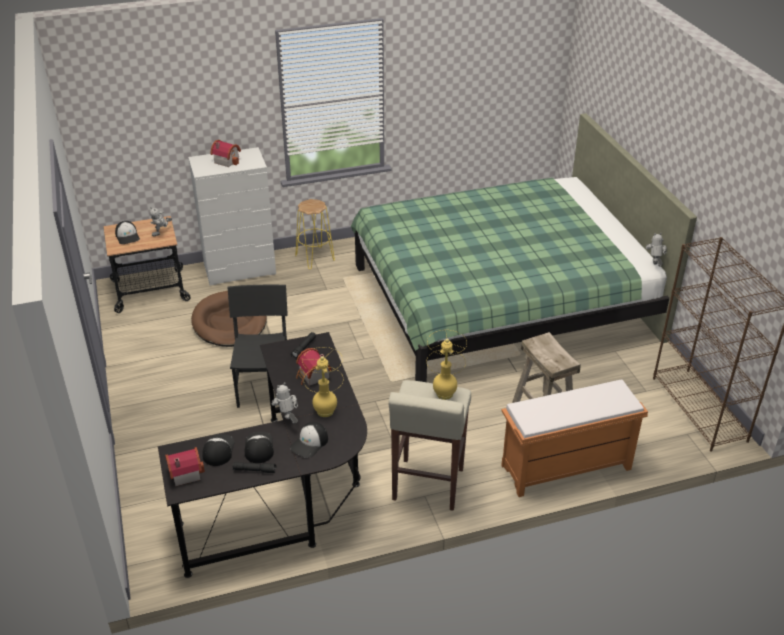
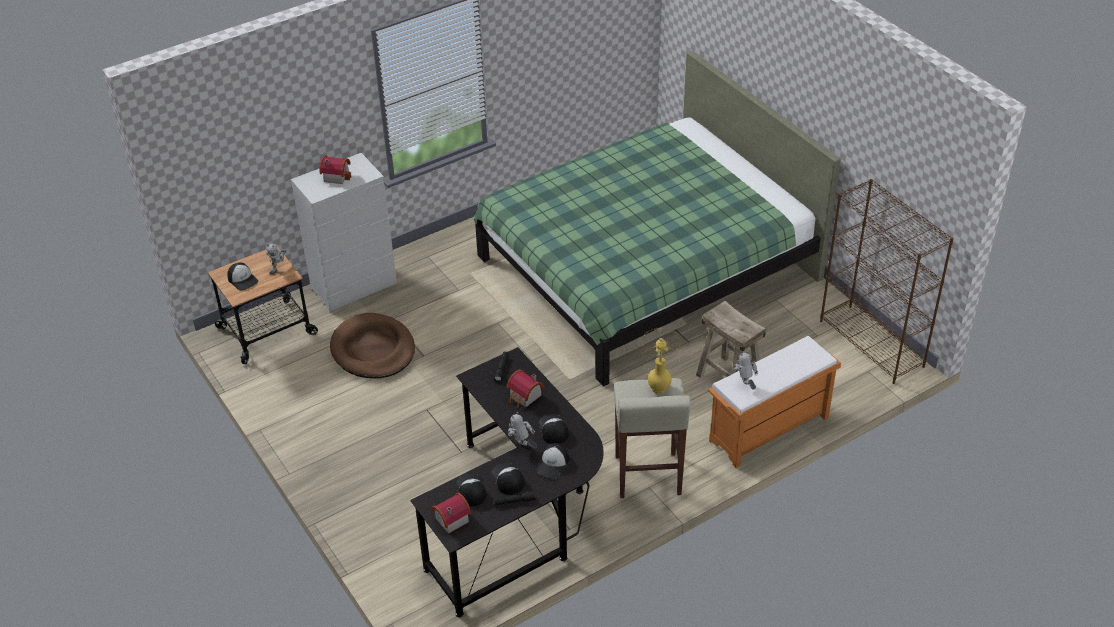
camera: 15 degrees left, 5 degrees up
(264, 387) = (443, 413): black chair -> none
(315, 258) = (430, 255): yellow stool -> none
(325, 411) = (553, 430): yellow table lamp -> cap
(654, 266) = (801, 209): toy robot -> toy robot (745, 386)

